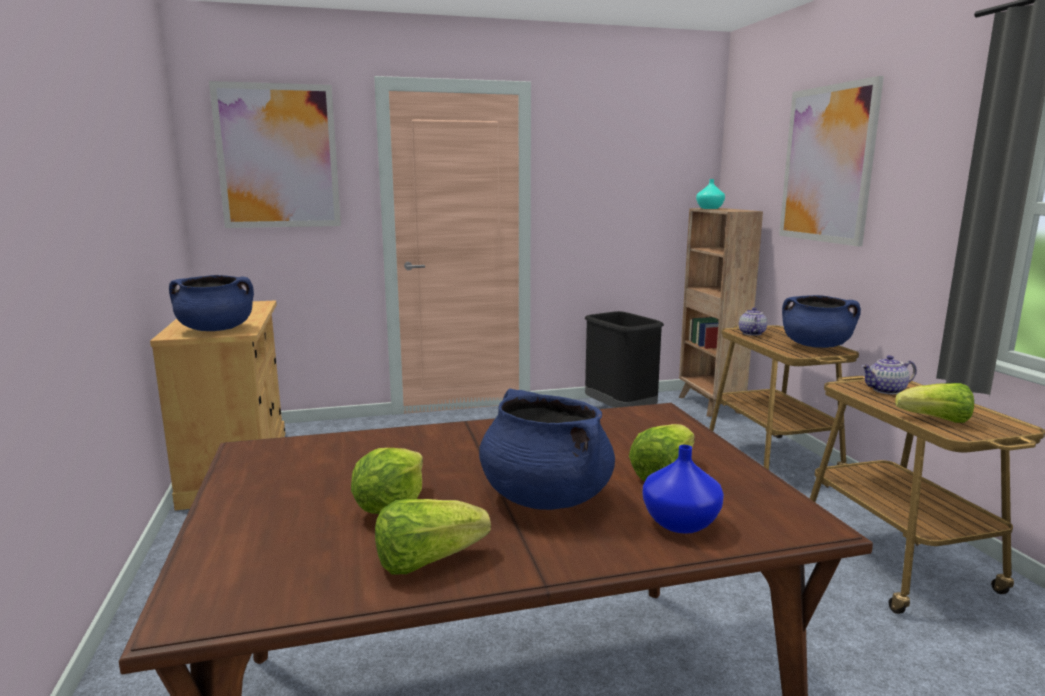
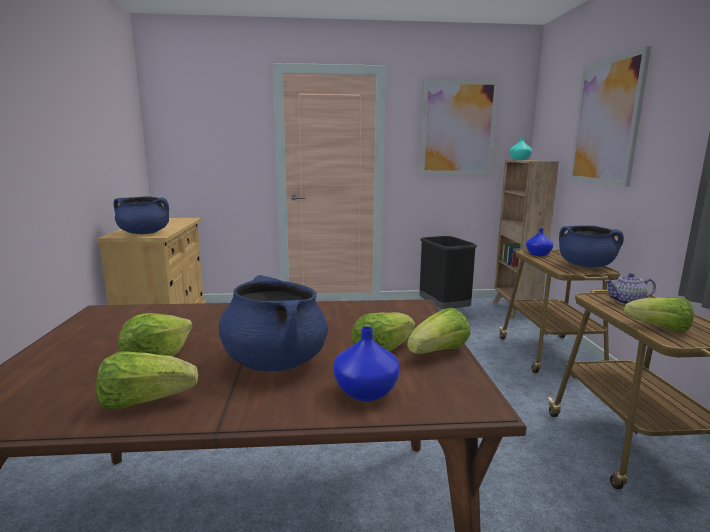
camera: 10 degrees right, 0 degrees up
(278, 157) = (207, 119): picture -> picture (458, 128)
(728, 469) = (439, 352): none -> lettuce
(751, 333) = (538, 254): teapot -> blue vase

